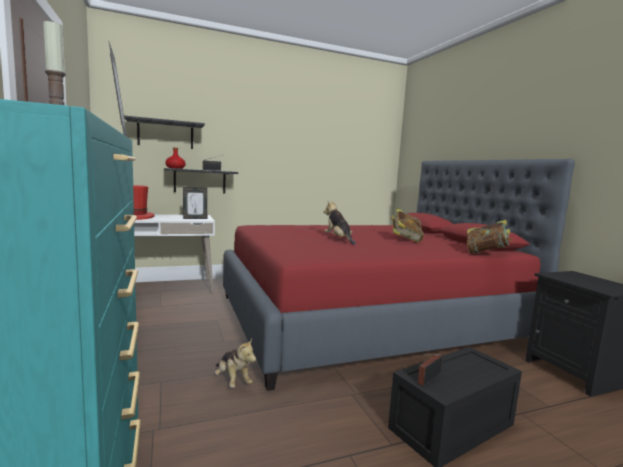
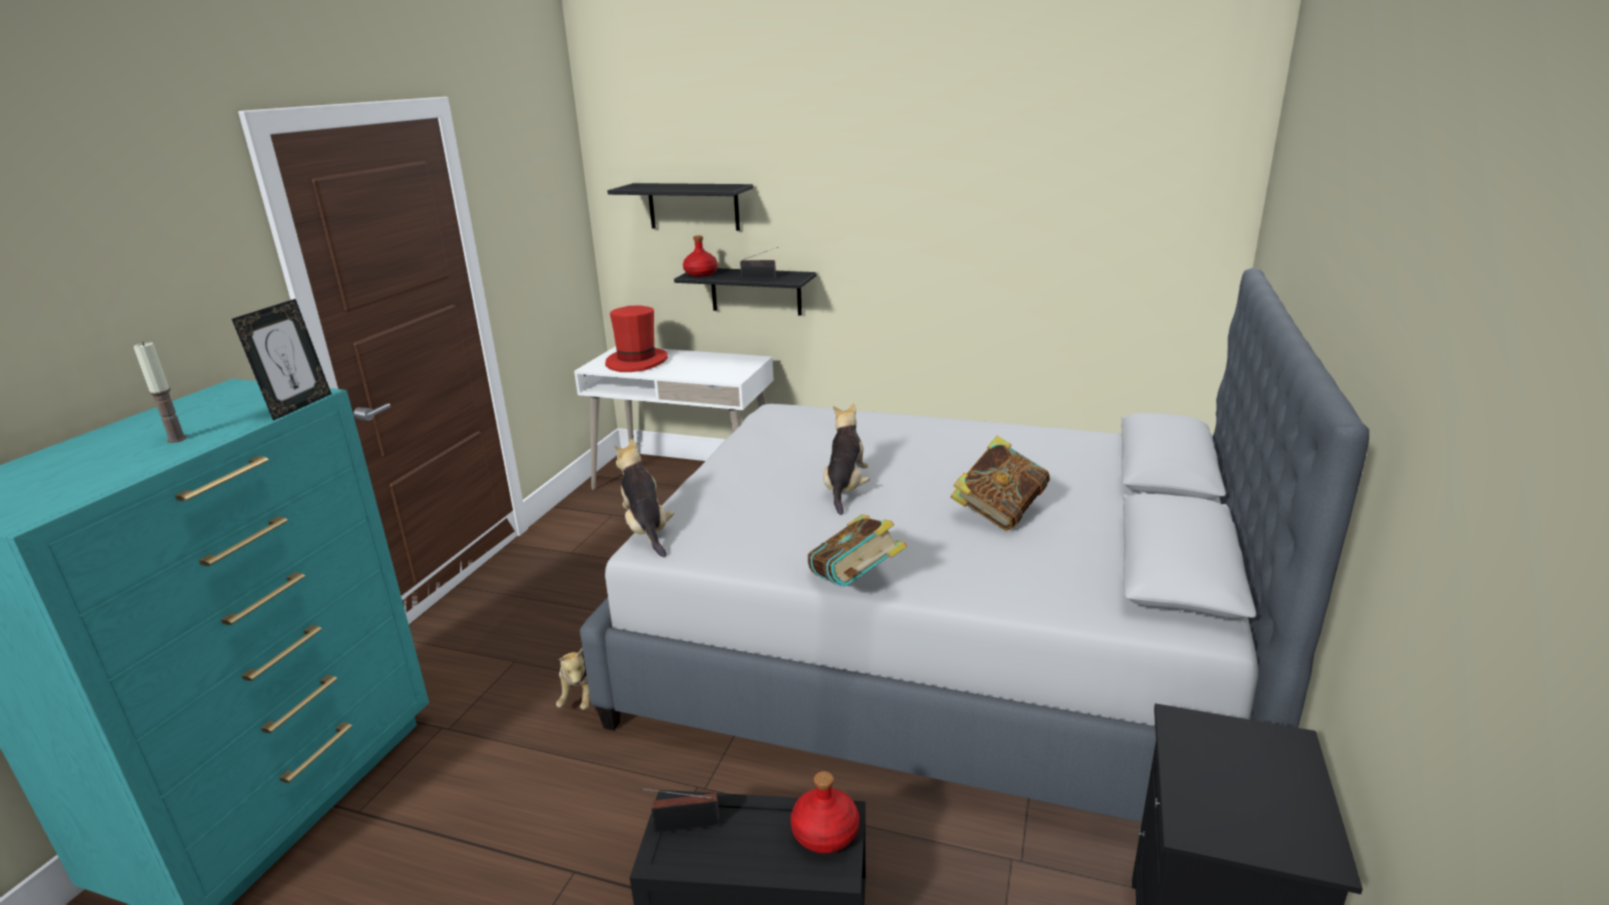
camera: 40 degrees right, 15 degrees up
(195, 218) = (721, 372): picture frame -> none
(283, 256) = (646, 530): none -> plush toy
(367, 319) = (936, 647): red bed -> grey bed
(477, 359) = (824, 832): none -> red bottle
(486, 254) = (1079, 614): book -> book (855, 583)

